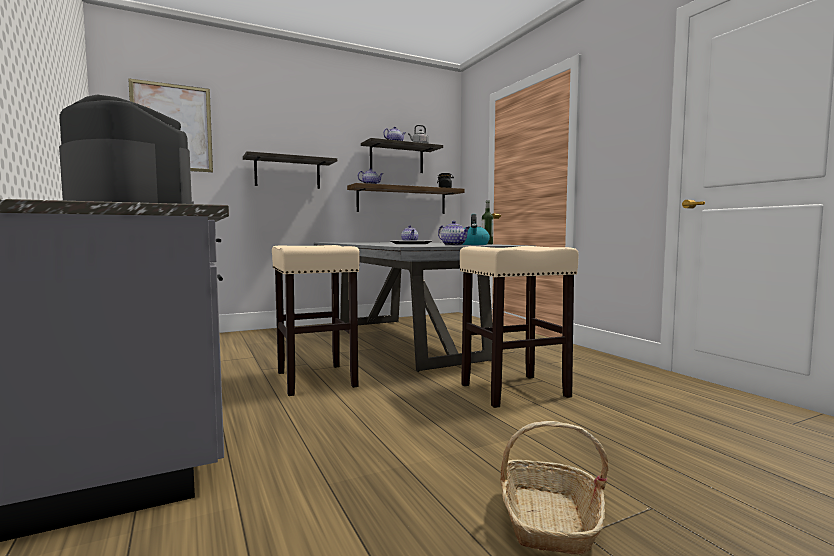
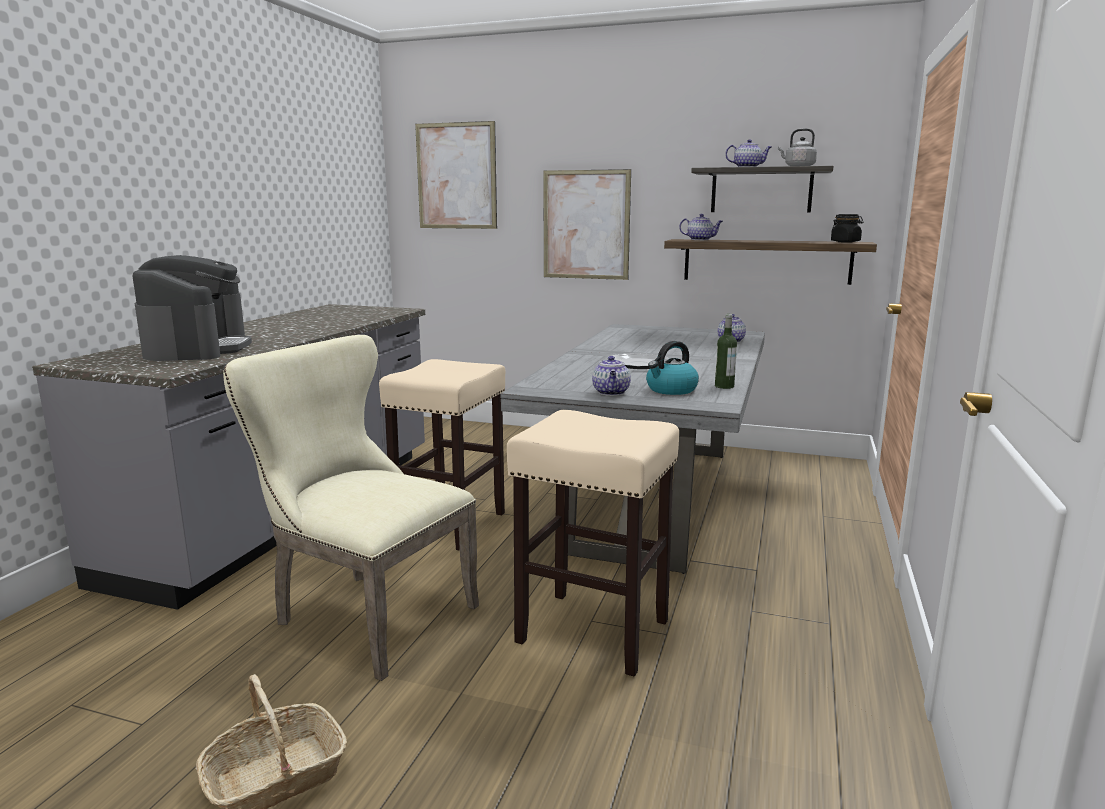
camera: 45 degrees right, 10 degrees up
(287, 173) = (586, 225): shelf -> picture
(377, 432) = (364, 614): none -> beige chair

